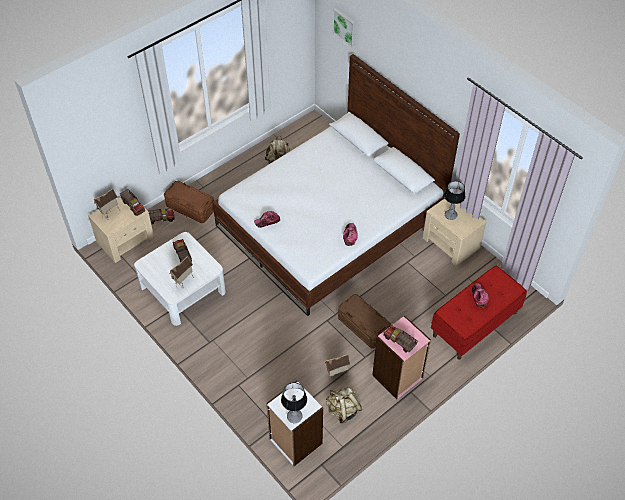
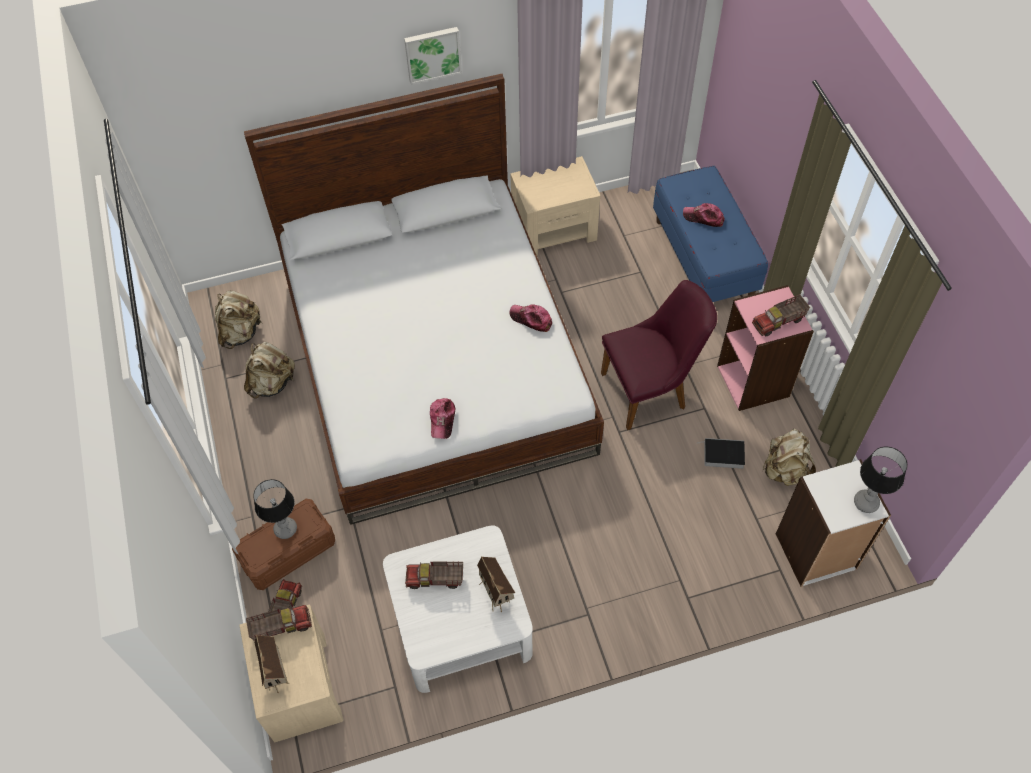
camera: 65 degrees left, 5 degrees up
(302, 139) = (240, 332): none -> beige backpack
(337, 375) = (722, 455): toy house -> book
(345, 27) = (202, 104): picture -> picture (432, 54)
(363, 327) = (651, 389): brown storage box -> purple chair
(450, 216) = (551, 190): table lamp -> table lamp (286, 529)
(475, 324) = (704, 260): red bench -> blue bench

